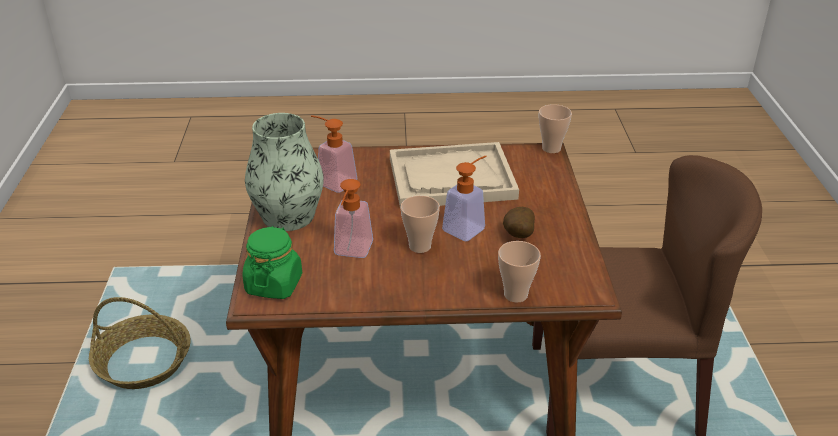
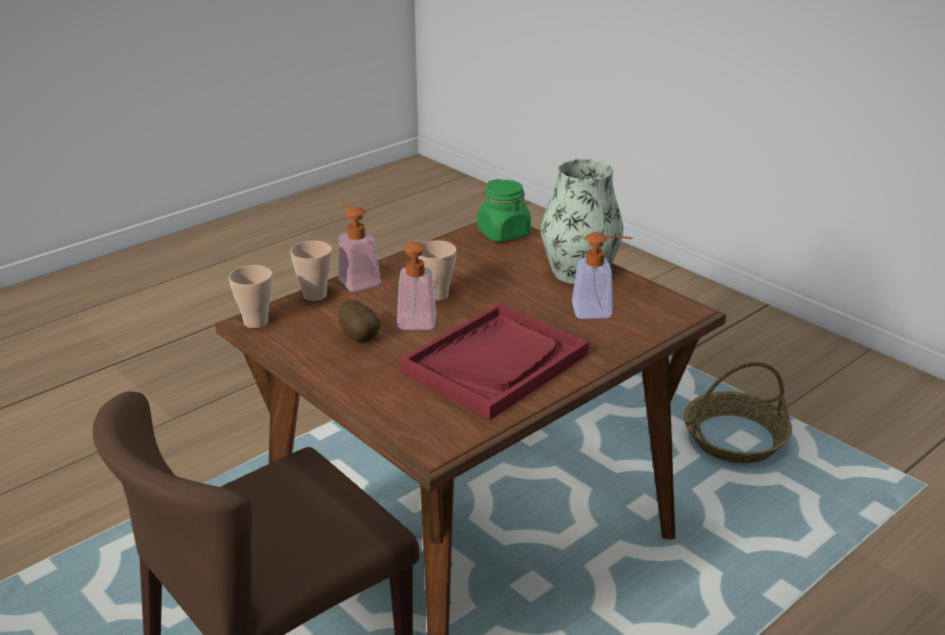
camera: 140 degrees right, 5 degrees down
(351, 252) = (483, 270): soap dispenser -> soap dispenser (356, 279)
(451, 178) = (495, 363): beige tray -> red tray
(551, 148) = (431, 455): cup -> cup (256, 322)

